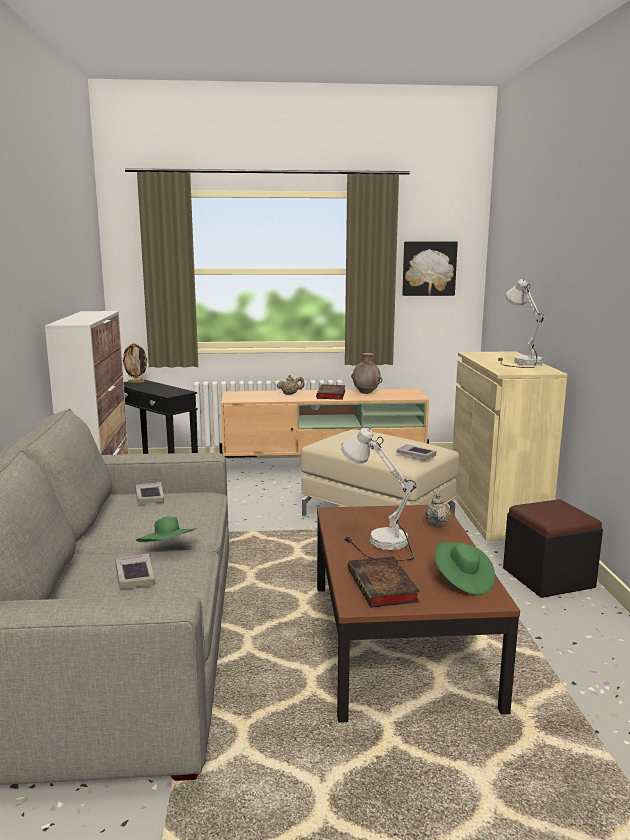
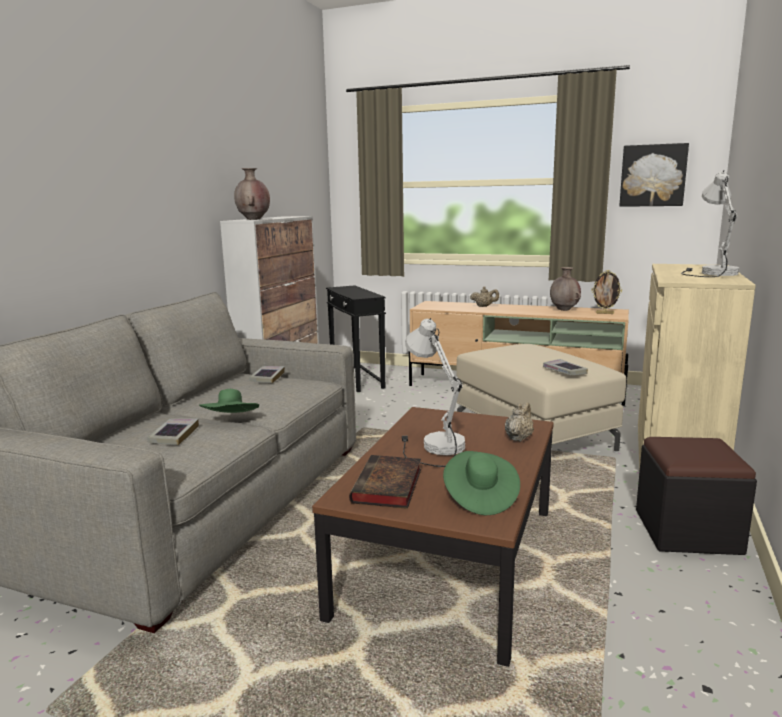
camera: 25 degrees right, 0 degrees up
(81, 322) = (254, 219): none -> brown vase
(136, 382) = (345, 287): picture frame -> picture frame (605, 313)
(331, 395) = (524, 309): book -> none

